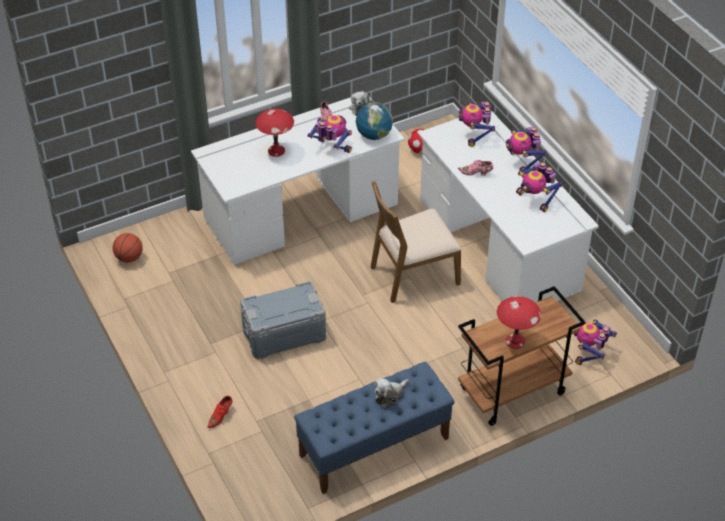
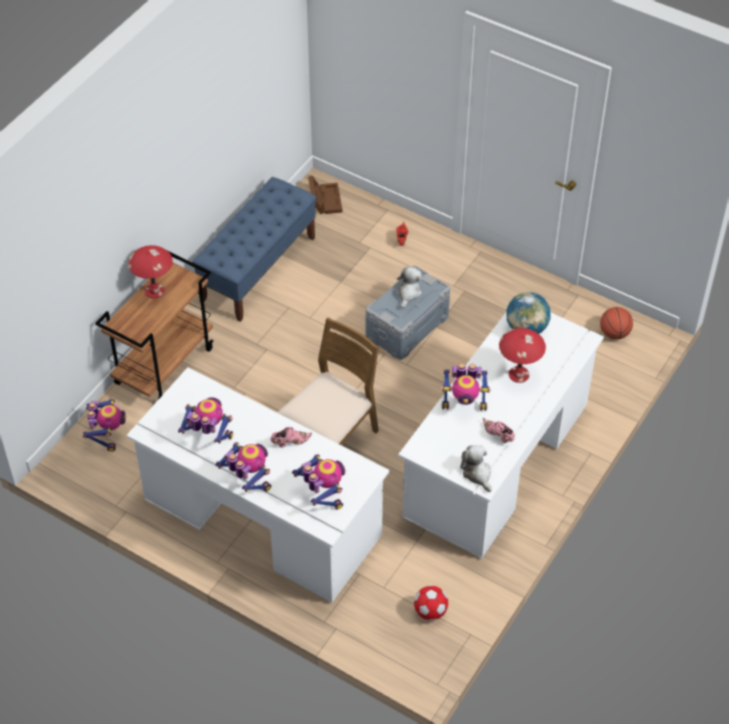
camera: 150 degrees right, 5 degrees up
(258, 494) = (324, 199): none -> brown storage box
(374, 135) = (433, 442): globe -> globe (526, 328)
(390, 396) = (247, 237): plush toy -> plush toy (408, 293)

